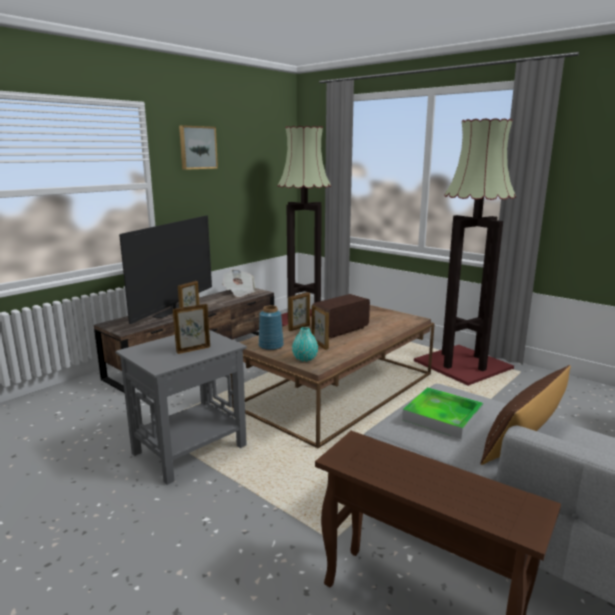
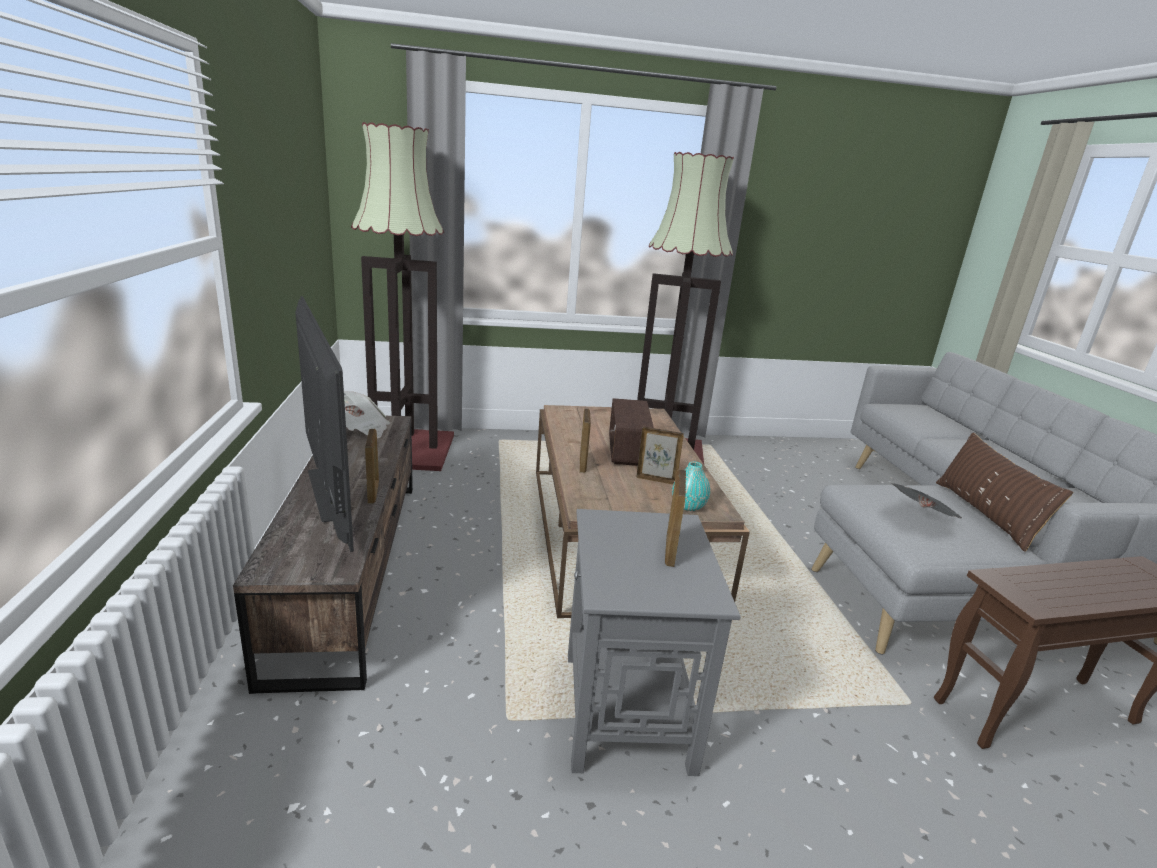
camera: 50 degrees left, 5 degrees up
(197, 147) = (256, 154): picture -> none
(270, 346) = (617, 504): blue vase -> none
(442, 416) = (921, 519): tray -> newspaper

